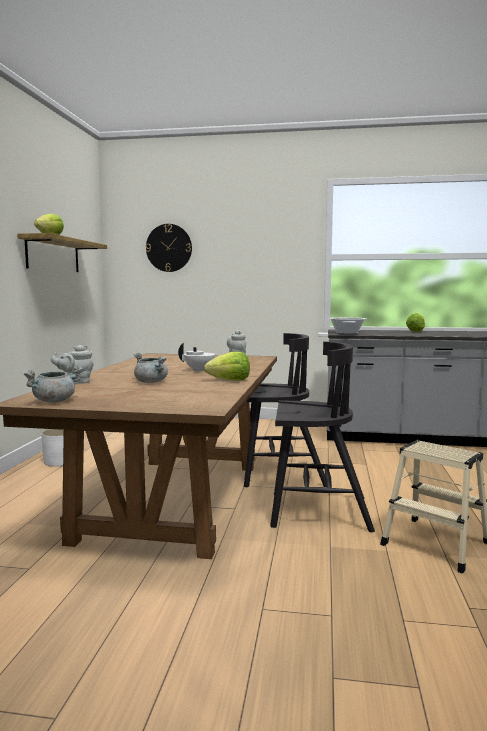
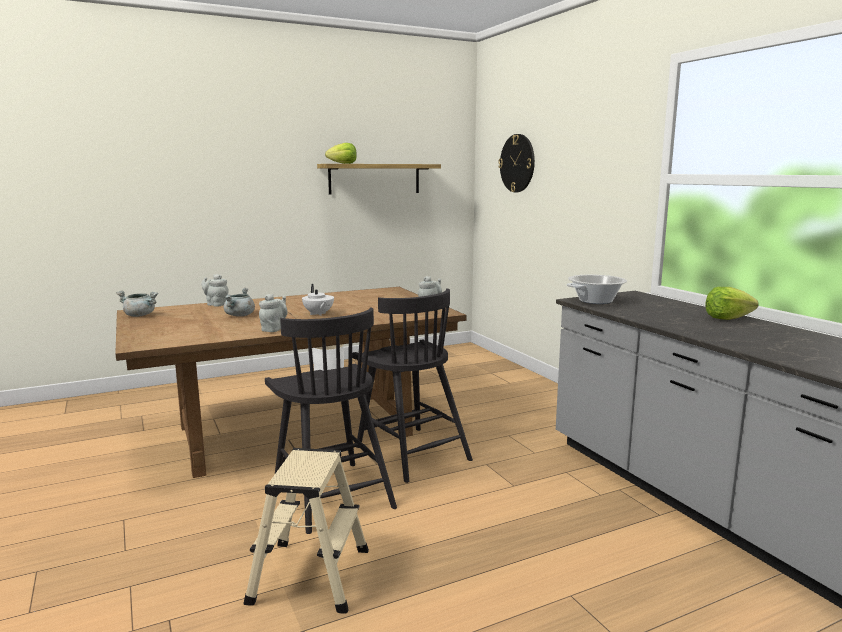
camera: 55 degrees right, 5 degrees up
(230, 380) = (274, 329): lettuce -> grey teapot

